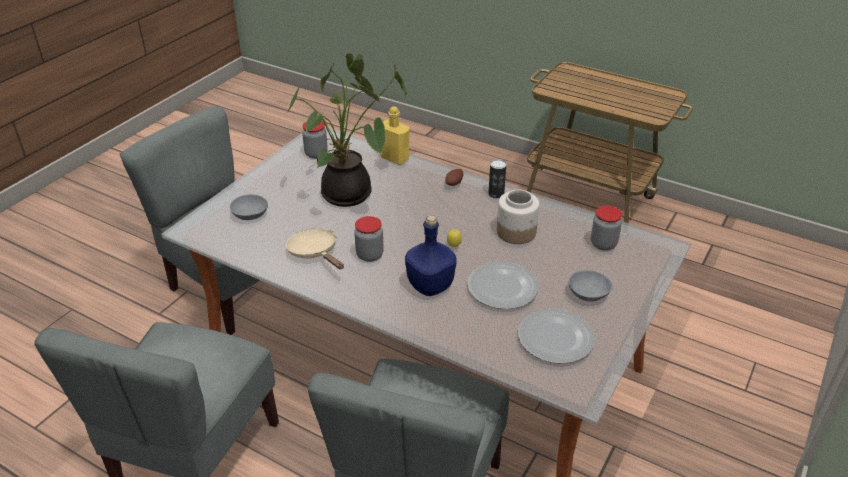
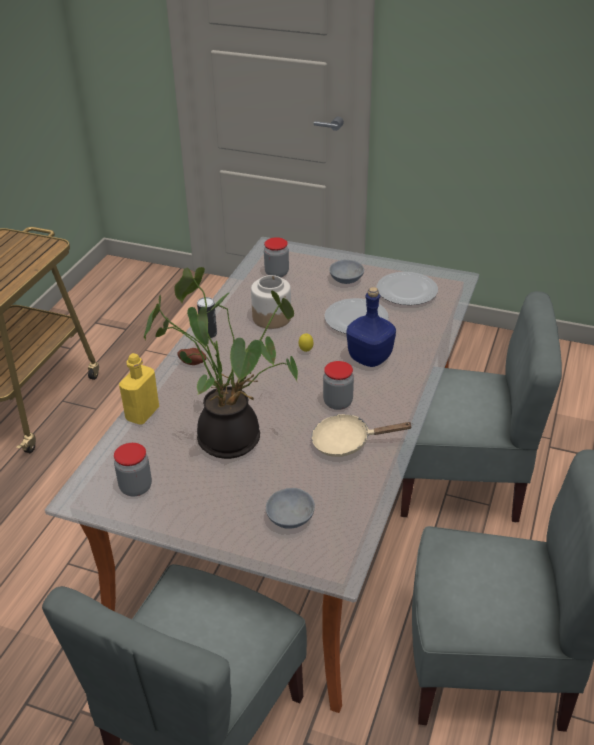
camera: 100 degrees left, 0 degrees up
(315, 253) = (347, 442): beige frying pan -> beige frying pan turned 45 degrees clockwise

